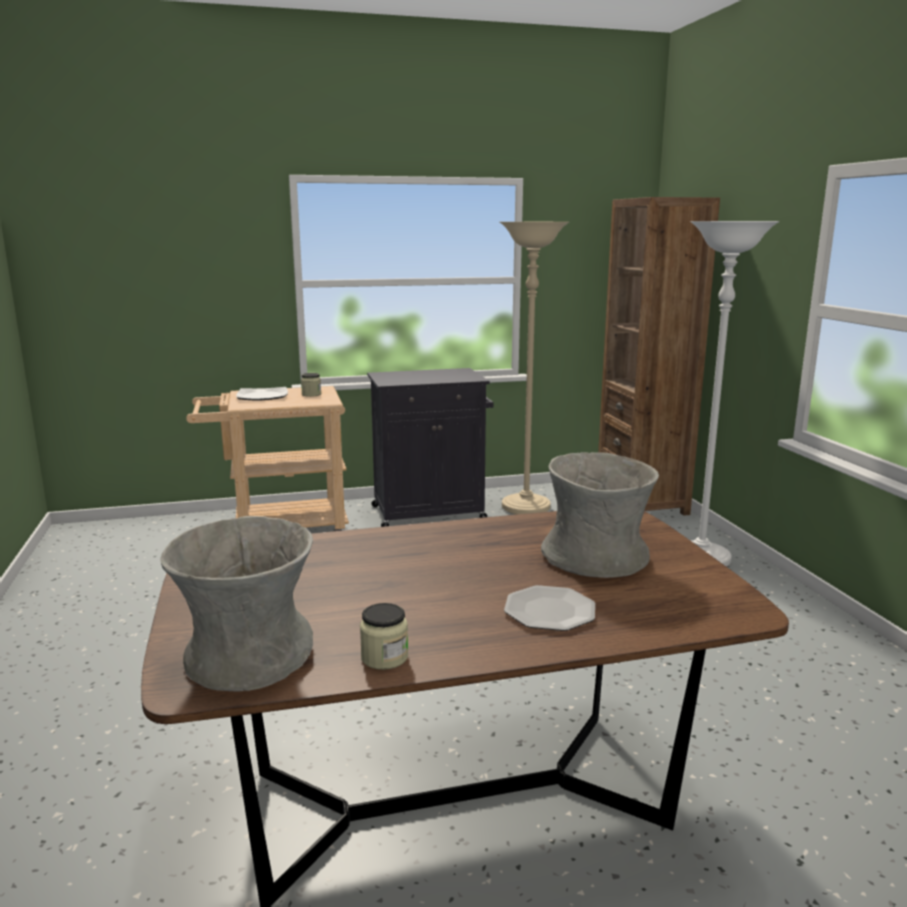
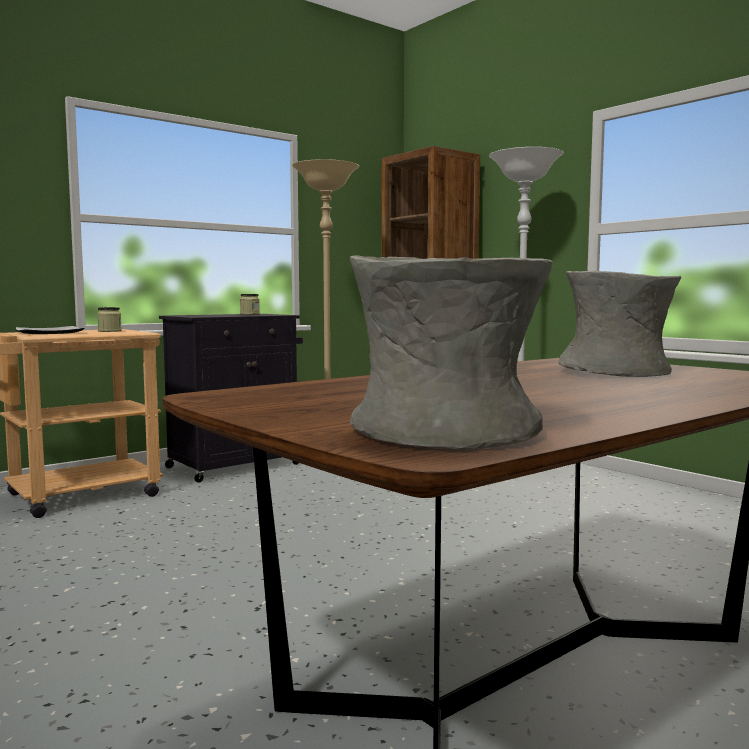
camera: 25 degrees left, 10 degrees down
(384, 657) = (595, 417): jar -> jar (250, 314)
(549, 610) = (662, 389): plate -> none

